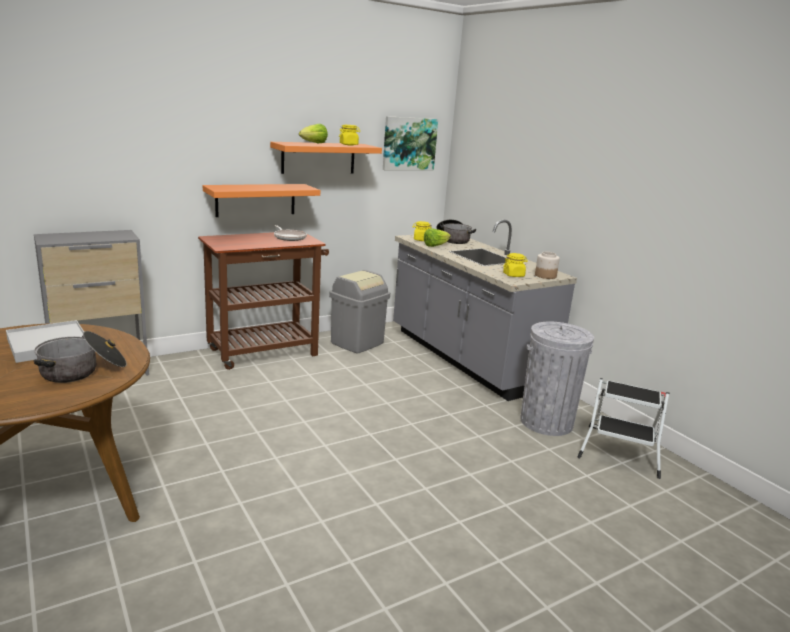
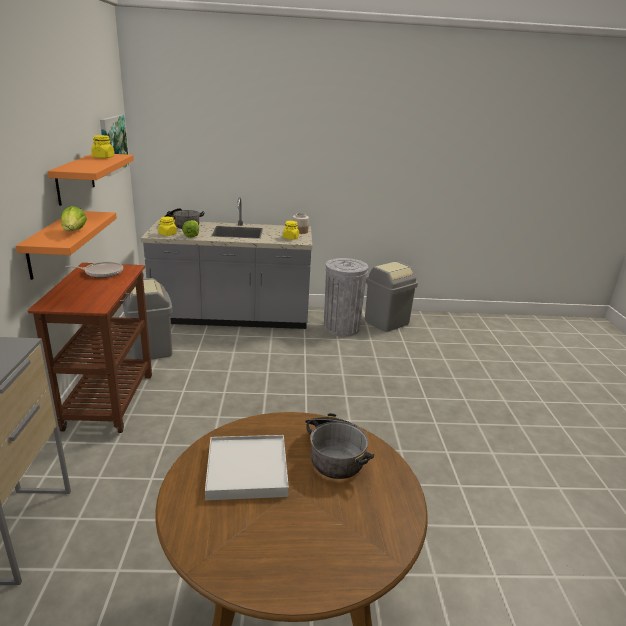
camera: 60 degrees left, 5 degrees up
(313, 143) = (83, 163): lettuce -> lettuce (74, 232)
(619, 450) = (386, 322): step ladder -> grey trash can

